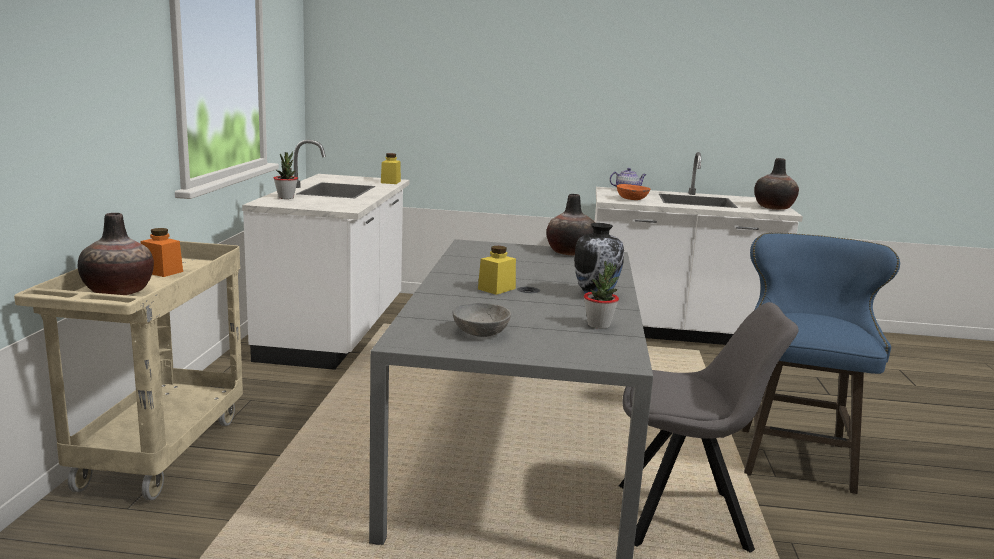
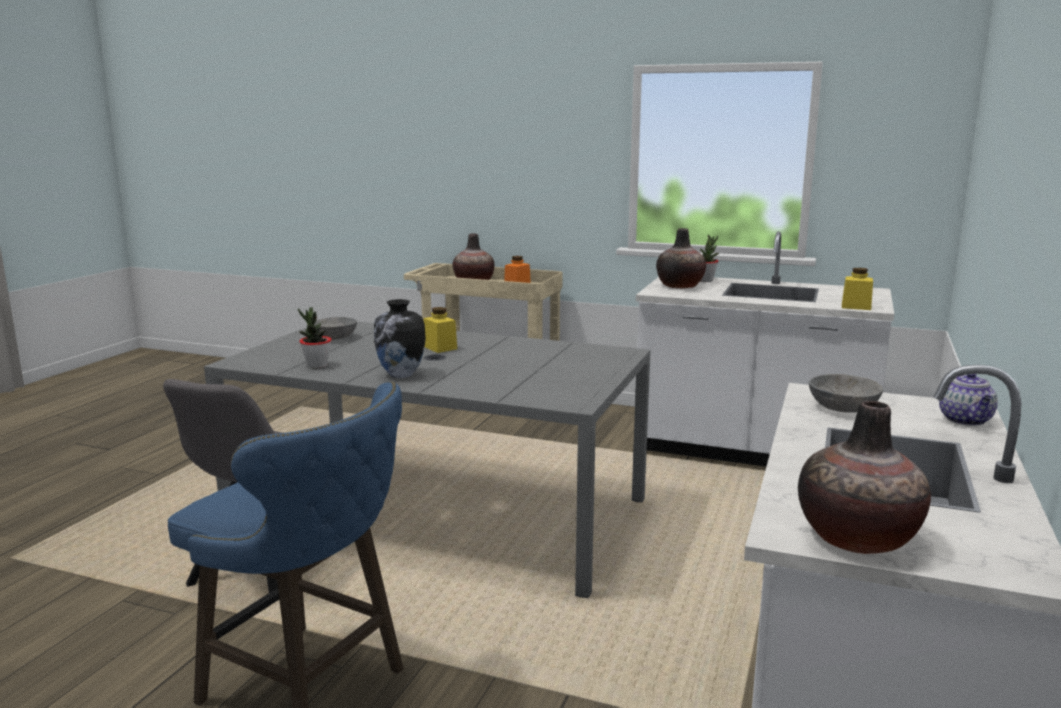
camera: 105 degrees right, 0 degrees up
(570, 252) = (583, 386): vase -> vase (680, 286)
(631, 199) = (842, 408): orange bowl -> grey bowl

